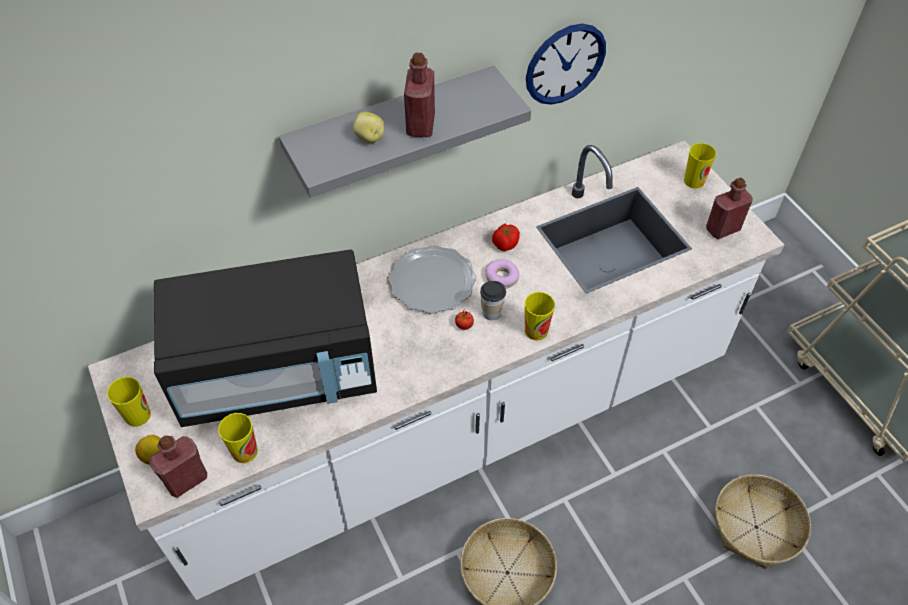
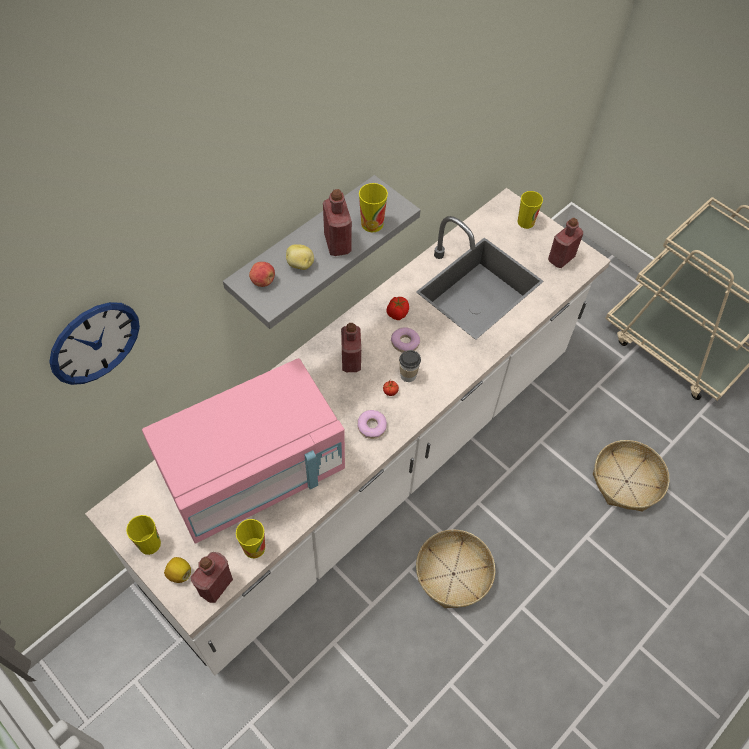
camera: 20 degrees left, 5 degrees up
(278, 372) = (254, 473): black microwave -> pink microwave
(321, 145) = (263, 281): none -> apple
(428, 357) = (372, 427): none -> donut
(433, 281) = (351, 361): plate -> red bottle
(536, 330) = (448, 381): cup -> cup (372, 224)
(565, 64) = (423, 157): wall clock -> wall clock (95, 343)

